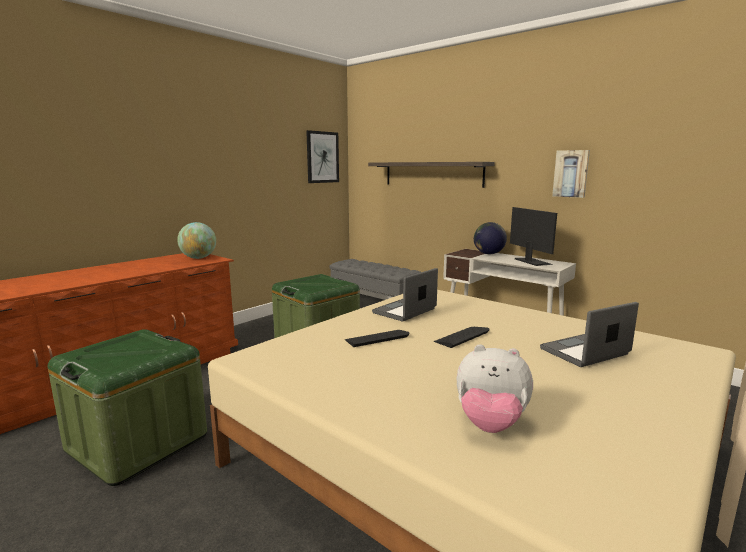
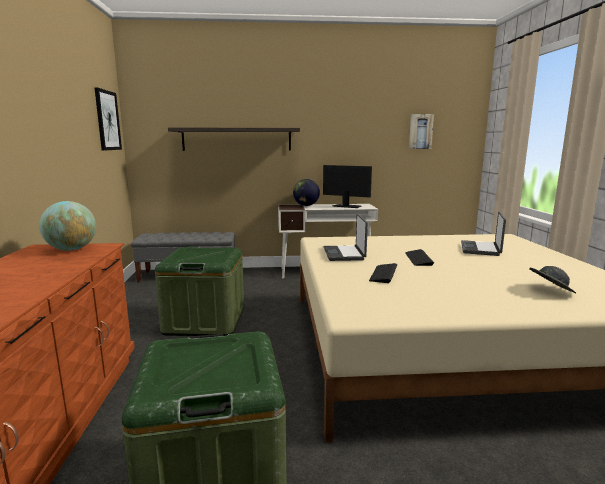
camera: 45 degrees left, 0 degrees up
(490, 424) = (550, 291): plush toy -> grey hat
(571, 173) = (360, 137): picture -> picture (420, 131)

